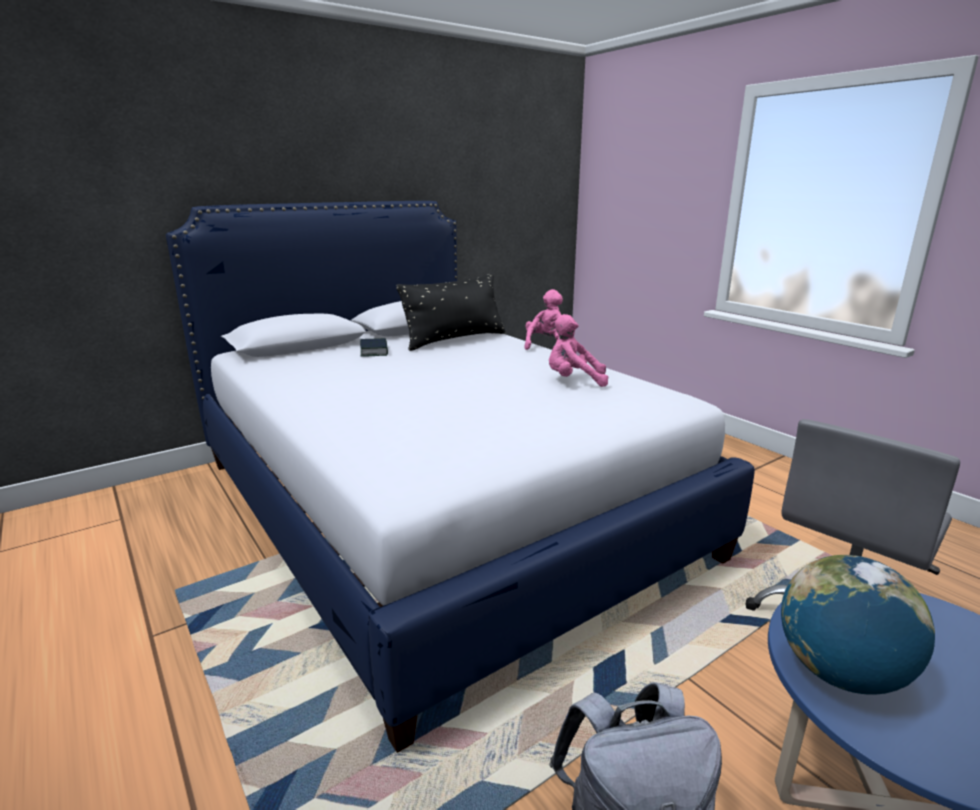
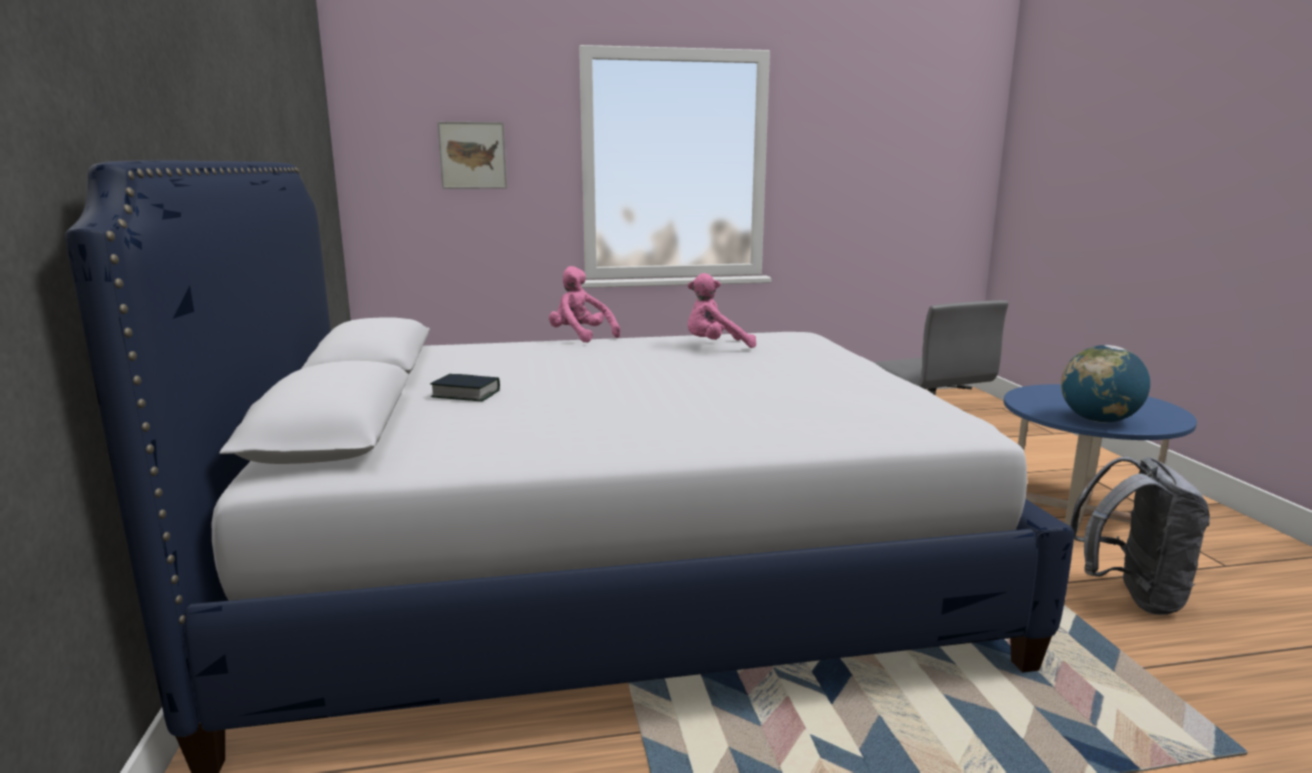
camera: 65 degrees left, 5 degrees down
(455, 340) = (482, 359): black pillow -> none
(573, 381) = (715, 346): pink plush toy -> pink plush toy turned 45 degrees clockwise
(652, 192) = (472, 155): none -> picture

